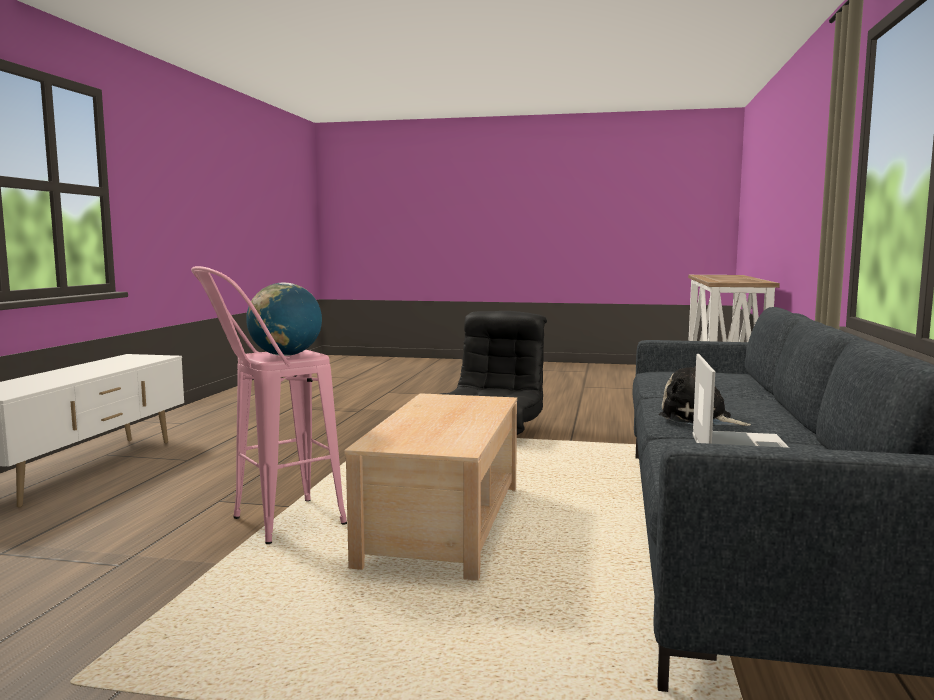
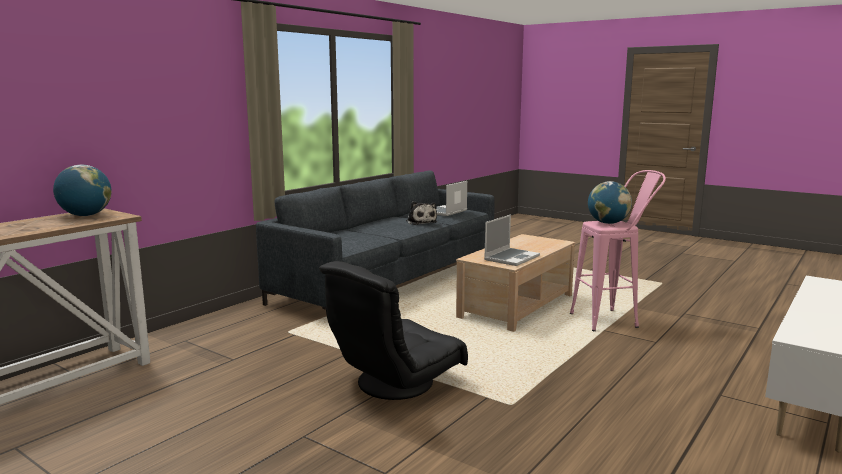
camera: 155 degrees left, 5 degrees up
(440, 405) = (511, 258): none -> laptop
(744, 281) = (85, 215): none -> globe

